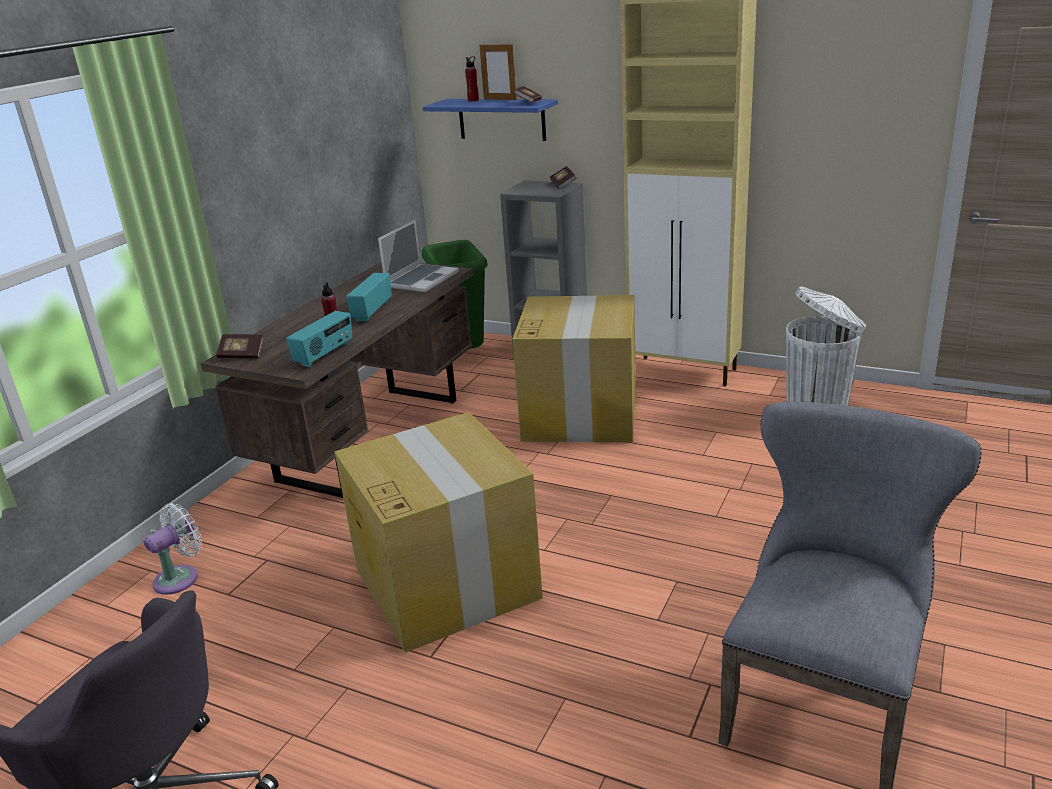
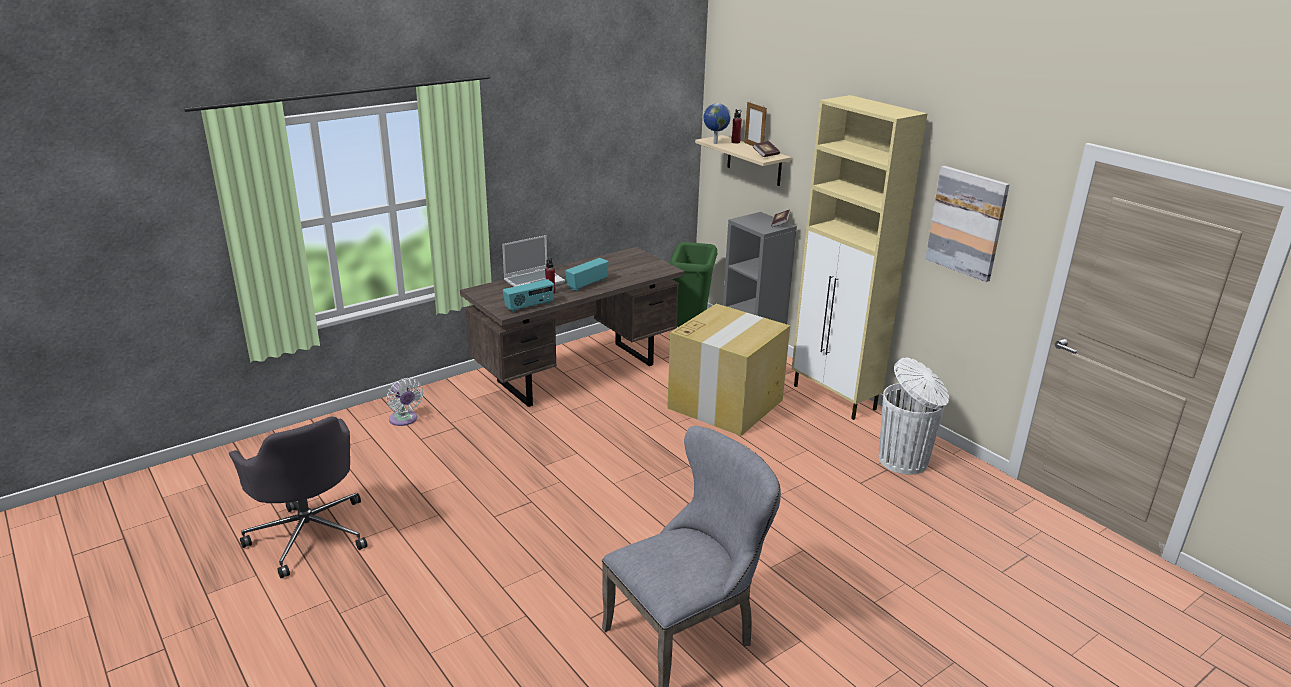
camera: 25 degrees right, 0 degrees up
(180, 577) = (404, 420): white fan -> white fan turned 75 degrees clockwise
(242, 355) = (485, 292): book -> none
(421, 279) = (642, 270): laptop -> laptop (534, 281)
(445, 582) = (539, 479): cardboard box -> none
(452, 105) = (714, 143): none -> globe
(501, 119) = (754, 161): blue shelf -> beige shelf
(826, 112) = (967, 223): none -> picture

